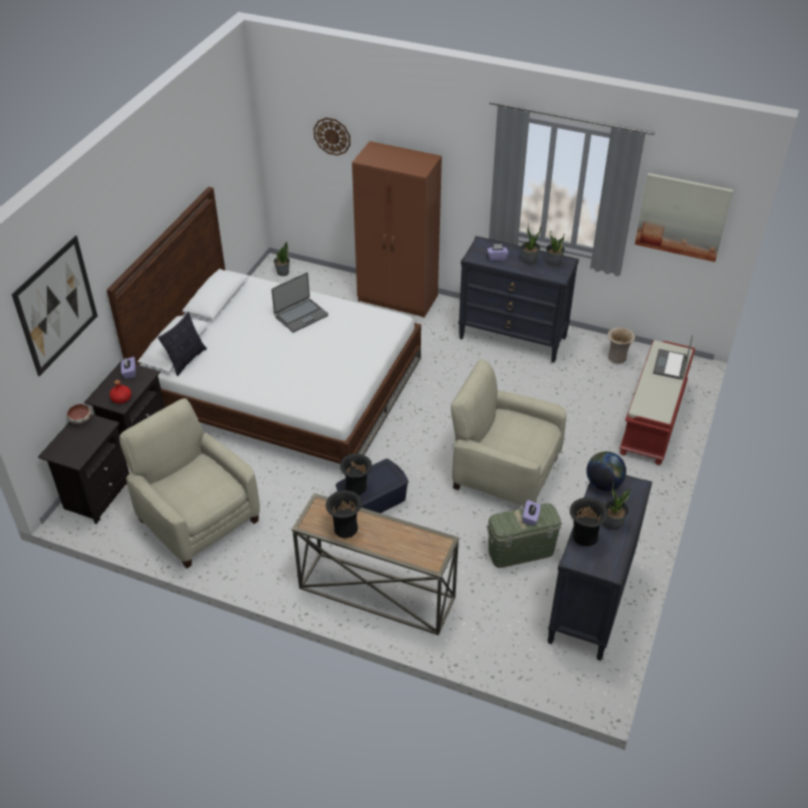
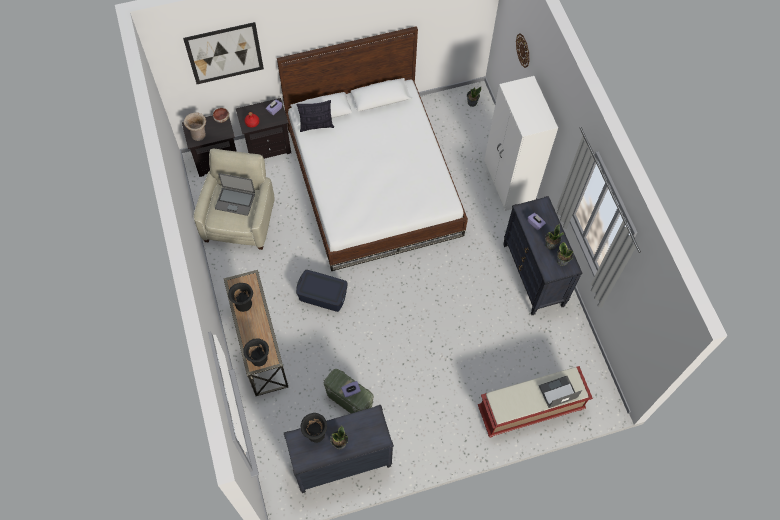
camera: 50 degrees right, 20 degrees up
(301, 316) = (405, 151): laptop -> laptop (235, 201)
(357, 488) = (311, 283): black vase -> black vase (259, 359)
(398, 299) = (508, 183): brown wardrobe -> white wardrobe
(504, 472) = (405, 350): beige armchair -> none
(603, 484) = (368, 418): globe -> none
(617, 357) = (572, 350): beige vase -> beige vase (199, 134)
(682, 216) = (642, 316): picture -> none

